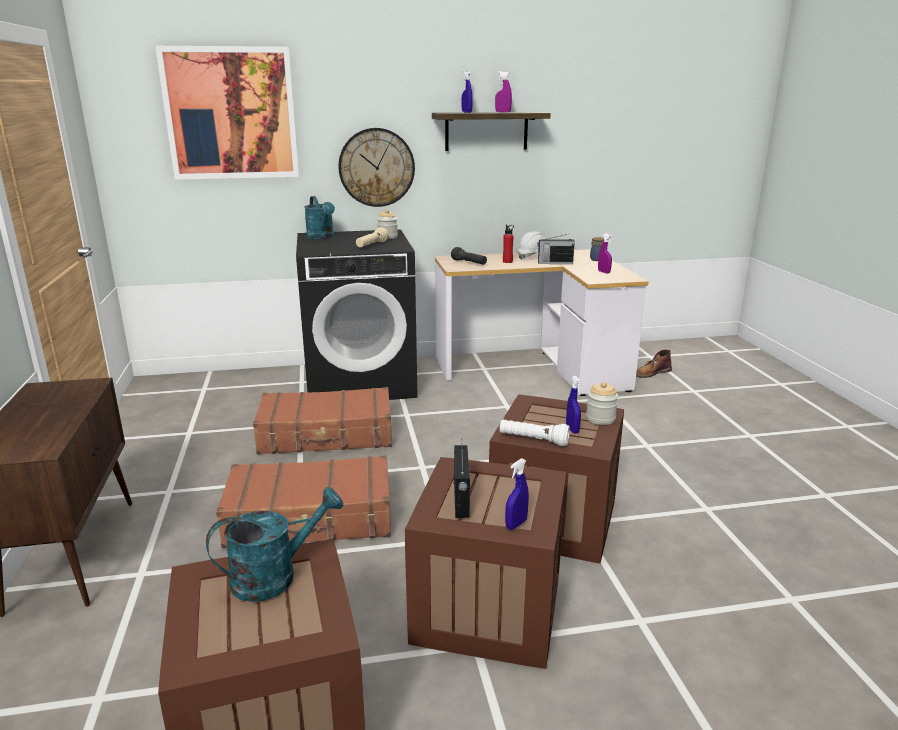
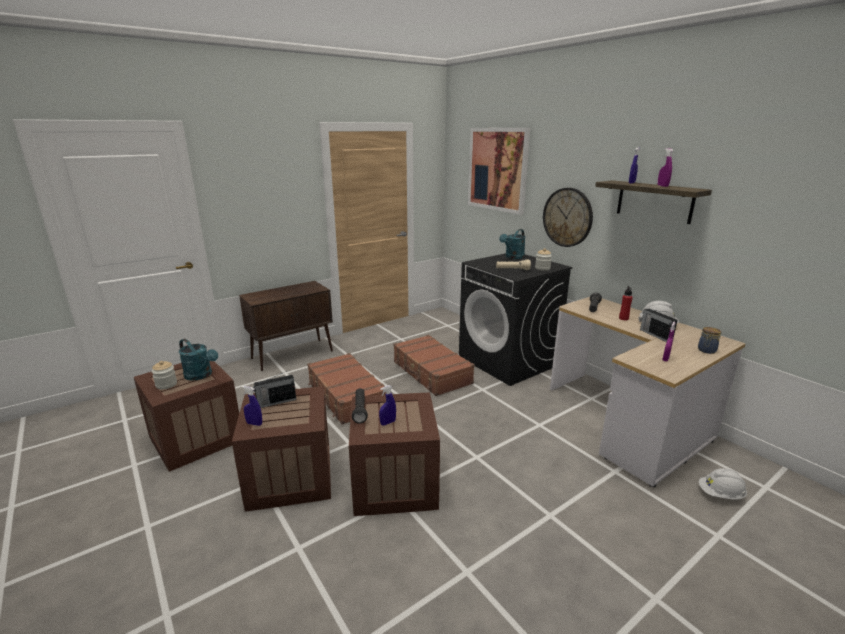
camera: 65 degrees right, 0 degrees up
(533, 440) = (360, 410): white flashlight -> black flashlight
(600, 419) = (411, 431): jar -> jar (166, 384)
(651, 373) = (720, 494): brown boot -> white hard hat

